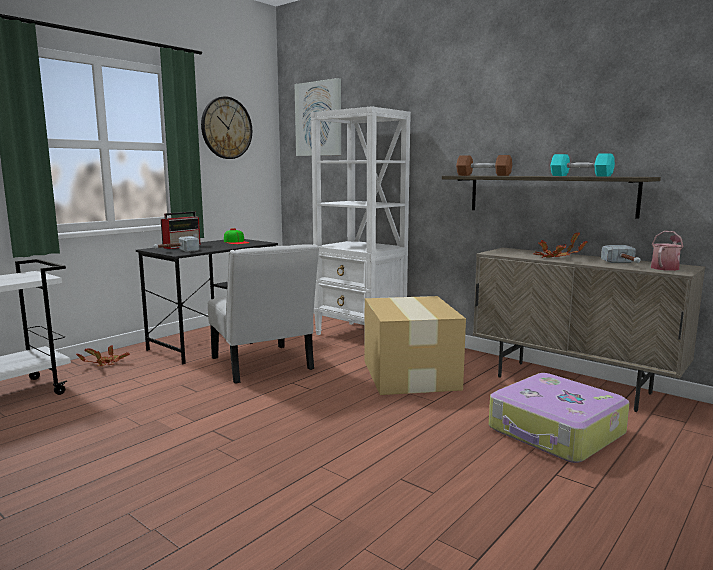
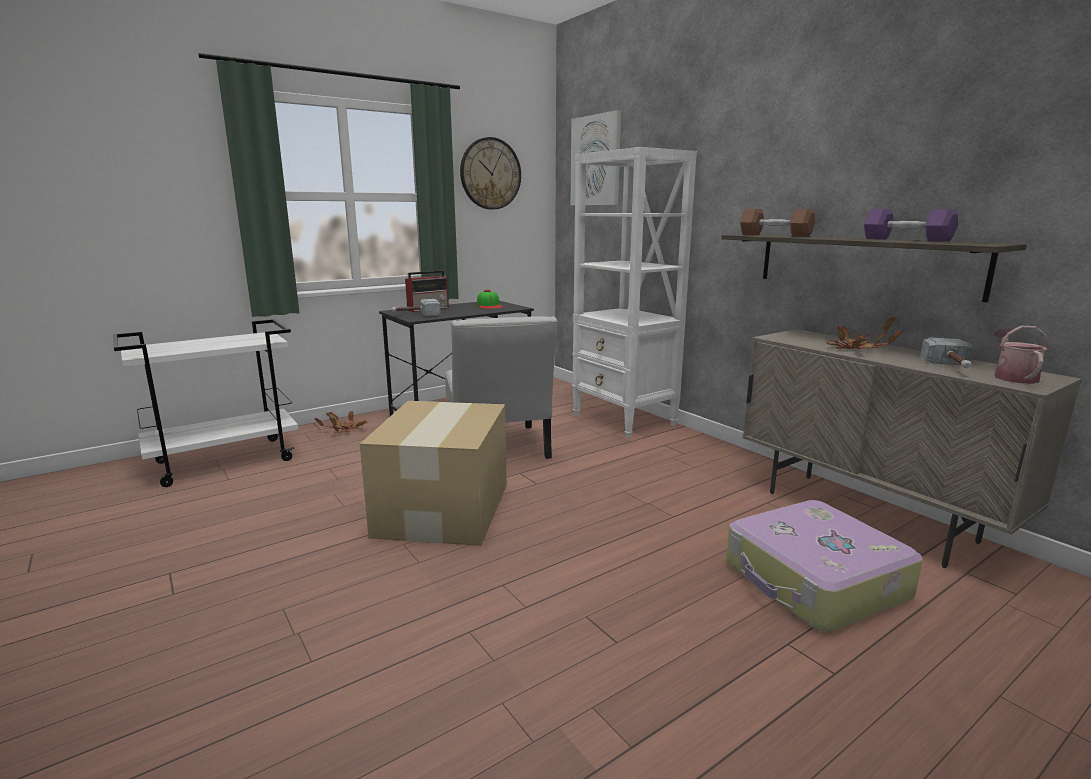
camera: 15 degrees right, 5 degrees up
(409, 375) = (659, 478): cardboard box -> cardboard box (442, 510)
(581, 176) = (906, 239): turquoise dumbbell -> purple dumbbell
(665, 267) = (1013, 377): watering can -> watering can turned 45 degrees counterclockwise

